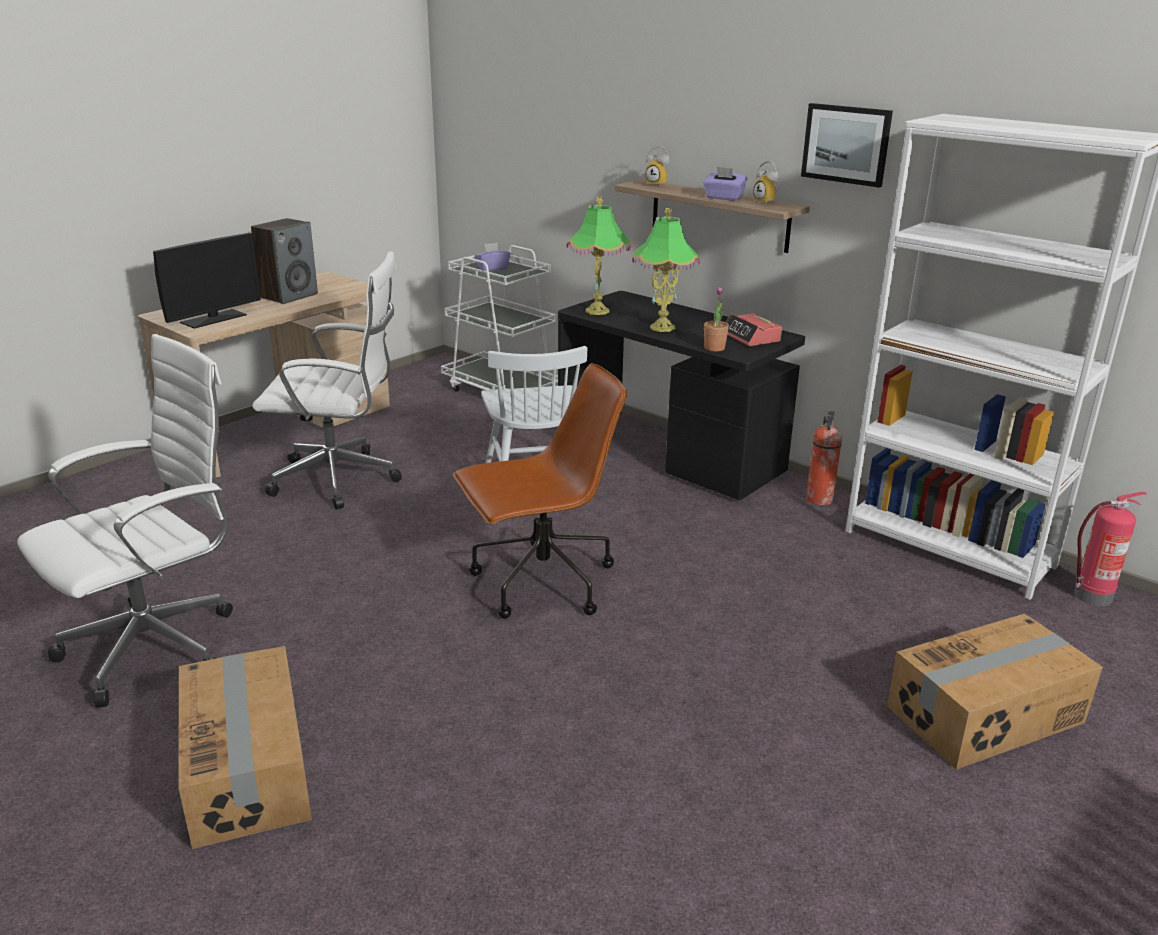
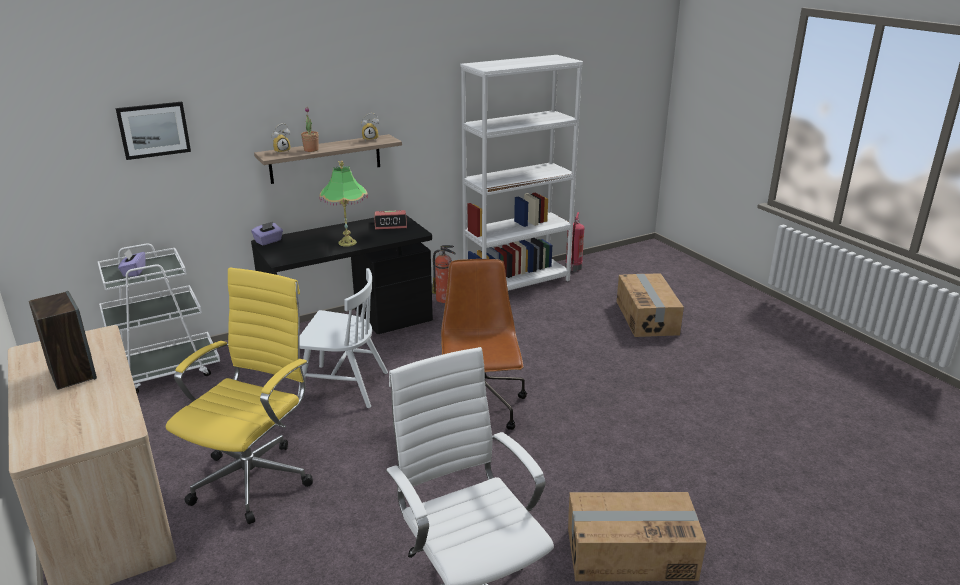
camera: 70 degrees left, 0 degrees up
(213, 319) = (95, 420): monitor -> none
(341, 479) = (255, 478): white office chair -> yellow office chair
(597, 311) = (290, 255): table lamp -> none
(714, 348) = (399, 237): potted plant -> potted plant (311, 150)
(723, 198) = (344, 145): purple tissue box -> purple tissue box (268, 241)
(846, 144) = (405, 92): picture -> picture (154, 130)

